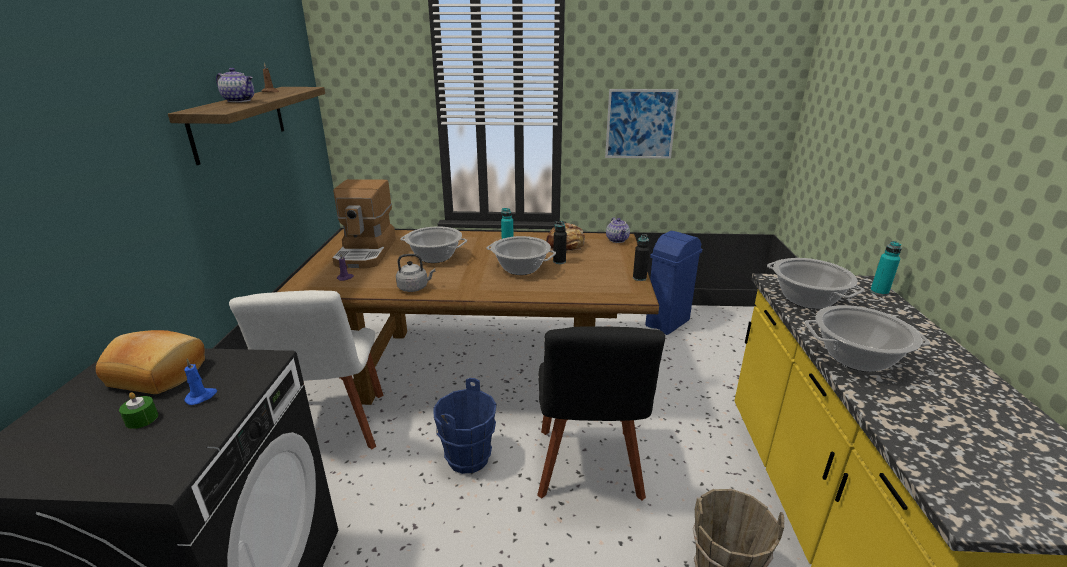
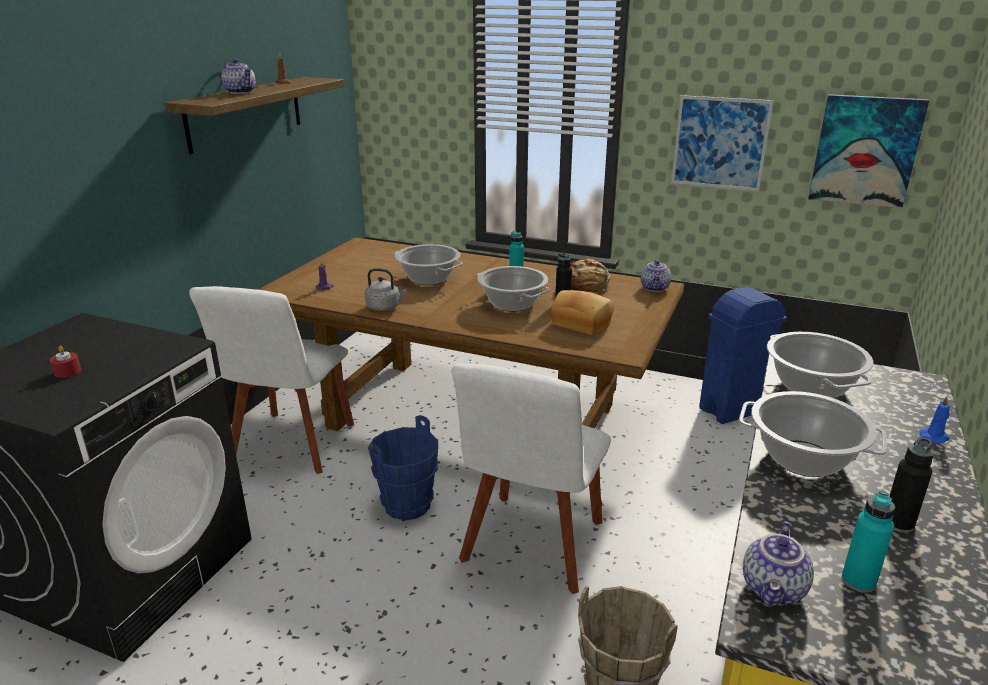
camera: 20 degrees right, 0 degrees up
(142, 419) = (67, 371): green candle -> red candle
(160, 373) = (100, 339): bread -> bread (582, 323)
(201, 397) = (118, 364): blue candle -> blue candle (934, 437)
(367, 252) = (362, 265): coffee machine -> none
(588, 468) = (531, 546): black chair -> white chair
(639, 278) = (644, 335): black bottle -> black bottle (898, 523)
(743, 122) = (865, 150): none -> picture
(879, 292) = (927, 395): turquoise bottle -> turquoise bottle (858, 581)
(945, 476) = (775, 589): none -> teapot

